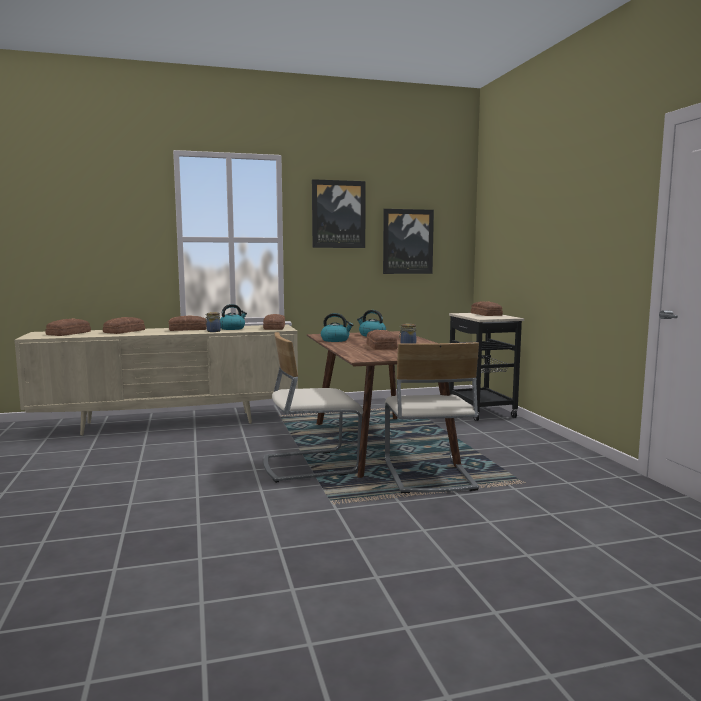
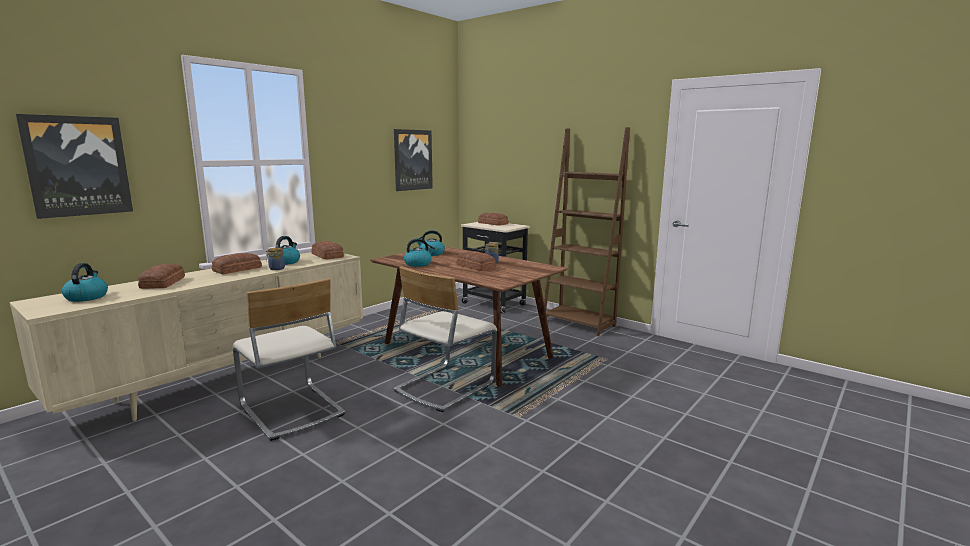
camera: 35 degrees left, 5 degrees up
(67, 333) = (87, 297): bread -> kettle
(338, 214) = (357, 134): picture -> picture (78, 166)
(427, 475) = (542, 370): beige chair -> beige chair (291, 410)
(552, 445) = (578, 323): none -> brown bookcase

